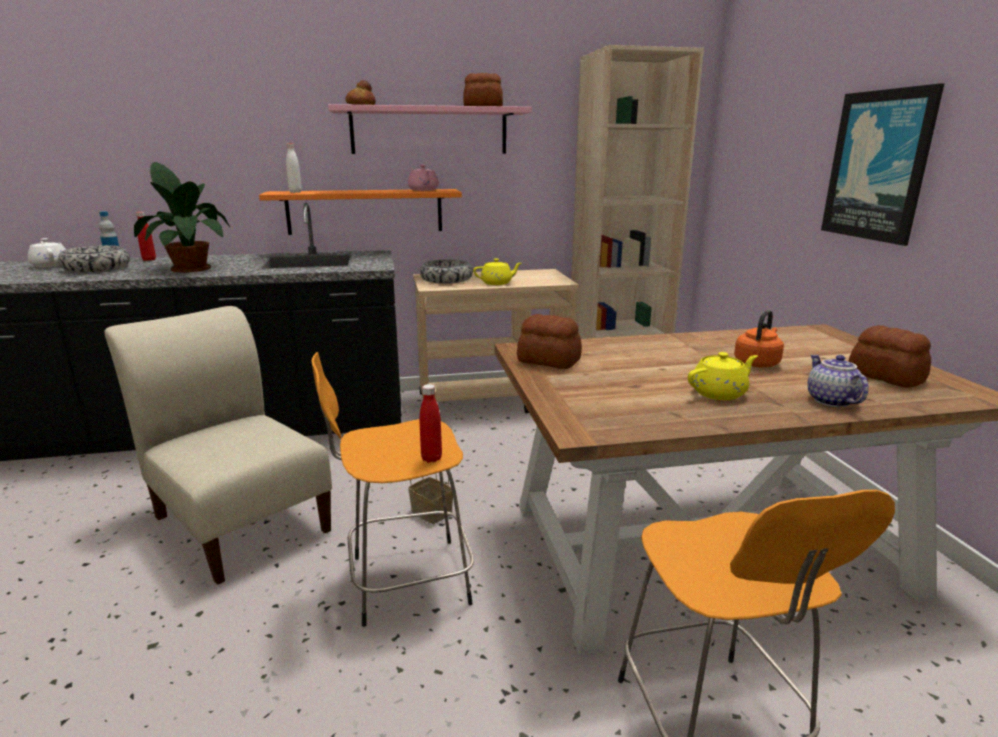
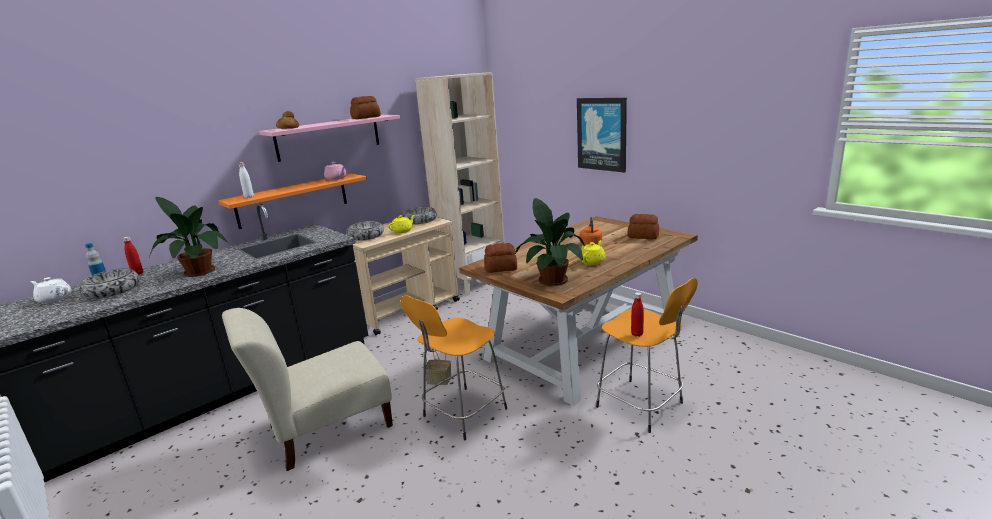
camera: 30 degrees left, 0 degrees up
(240, 520) = (325, 429): beige chair -> beige chair turned 45 degrees counterclockwise
(431, 458) = (480, 334): red bottle -> red bottle (637, 334)
(538, 276) = (420, 220): none -> bowl
(604, 400) = (552, 279): none -> potted plant
(829, 401) = (634, 253): teapot -> none

